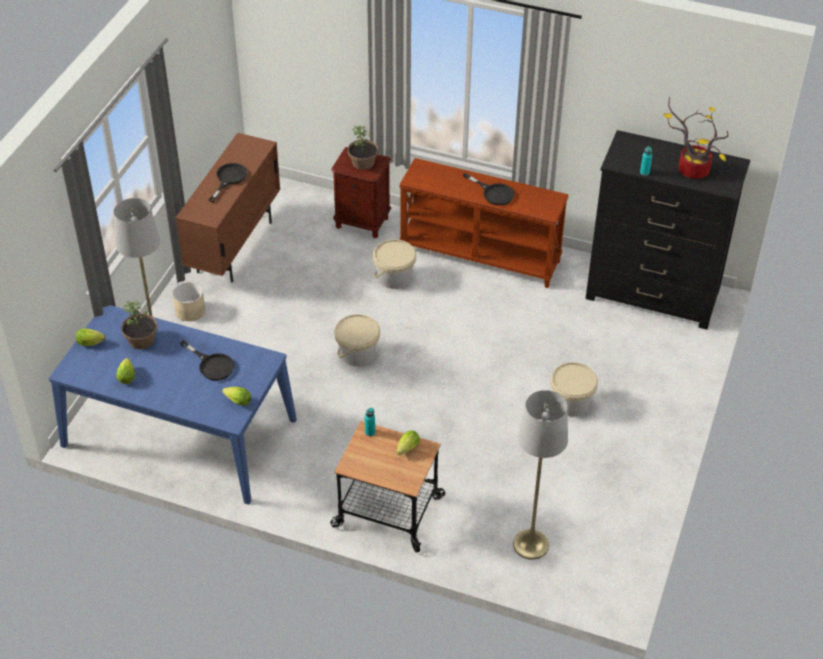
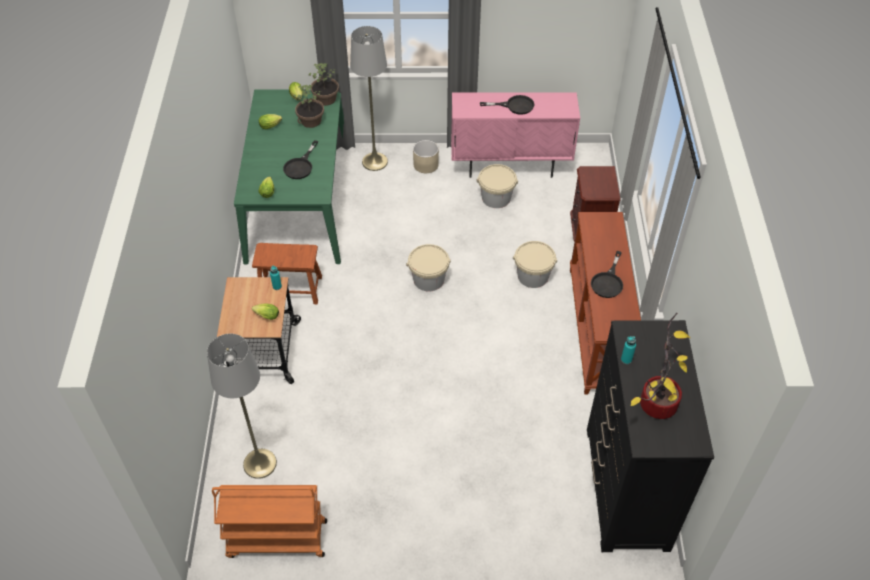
camera: 70 degrees right, 5 degrees up
(179, 432) = (299, 202): blue dining table -> green dining table
(235, 247) = (510, 166): brown cabinet -> pink cabinet
(309, 469) = (290, 288): none -> brown stool
(363, 163) = (600, 183): potted plant -> potted plant (326, 99)
(571, 403) = (440, 452): beige bucket -> beige bucket (496, 198)
(623, 549) = (276, 539): none -> orange cart

